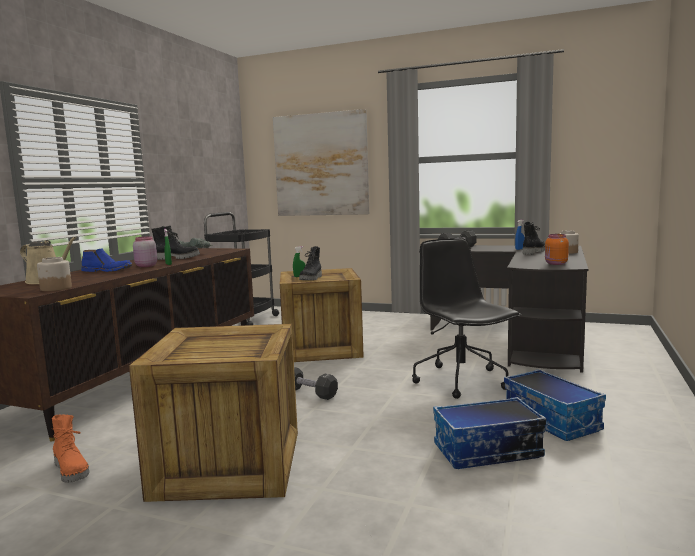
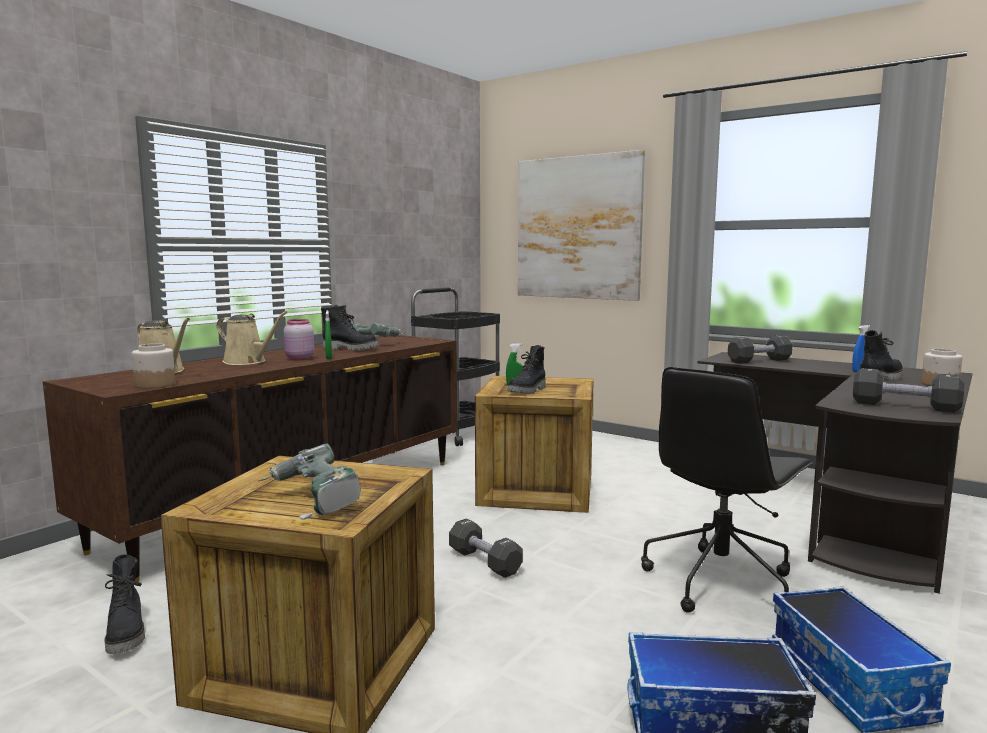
camera: 15 degrees right, 0 degrees up
(72, 471) = (127, 634): orange boot -> black boot
(107, 271) = (248, 362): blue boot -> beige watering can
(225, 348) = (312, 500): none -> power drill
(463, 382) = (722, 581): black office chair -> black office chair turned 135 degrees counterclockwise
(555, 264) = (904, 406): orange jar -> black dumbbell

